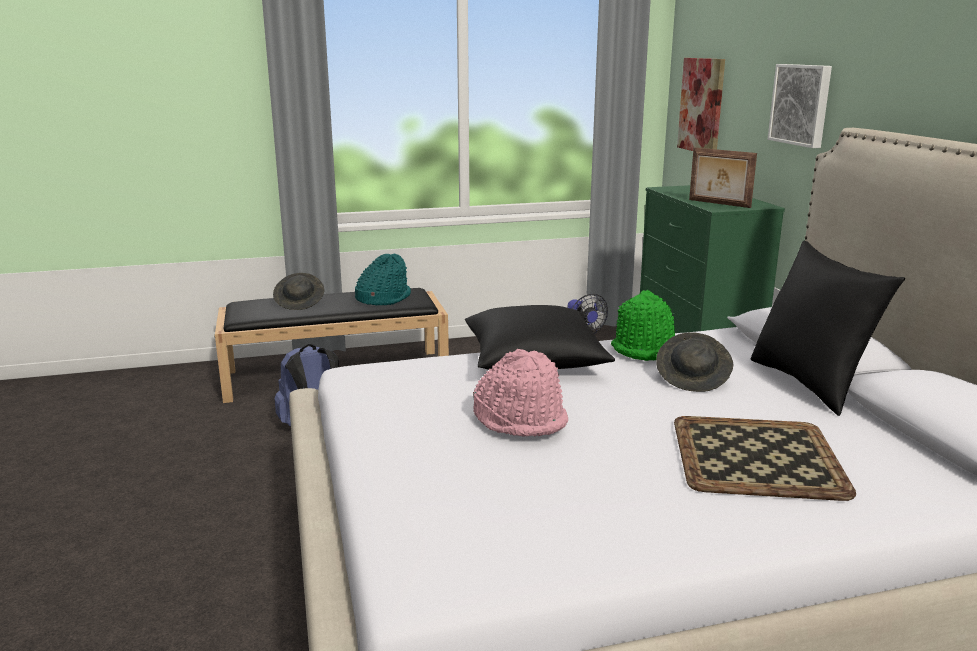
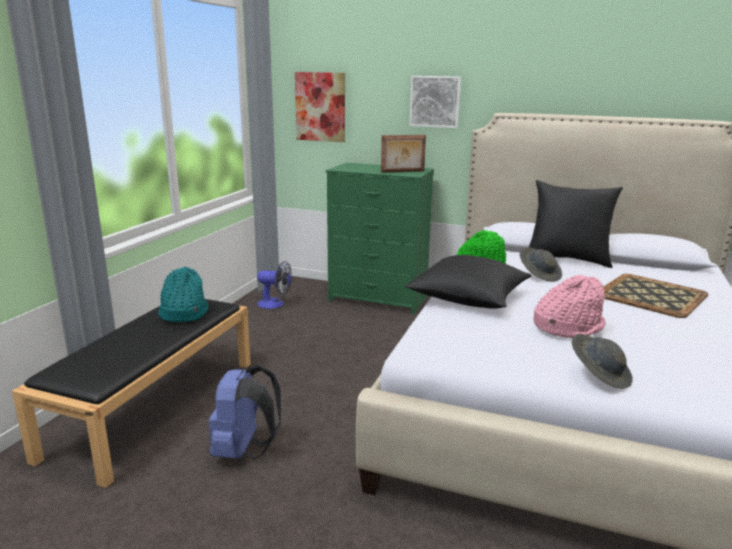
camera: 55 degrees left, 0 degrees up
(300, 303) = (119, 346): grey hat -> grey hat (599, 375)

